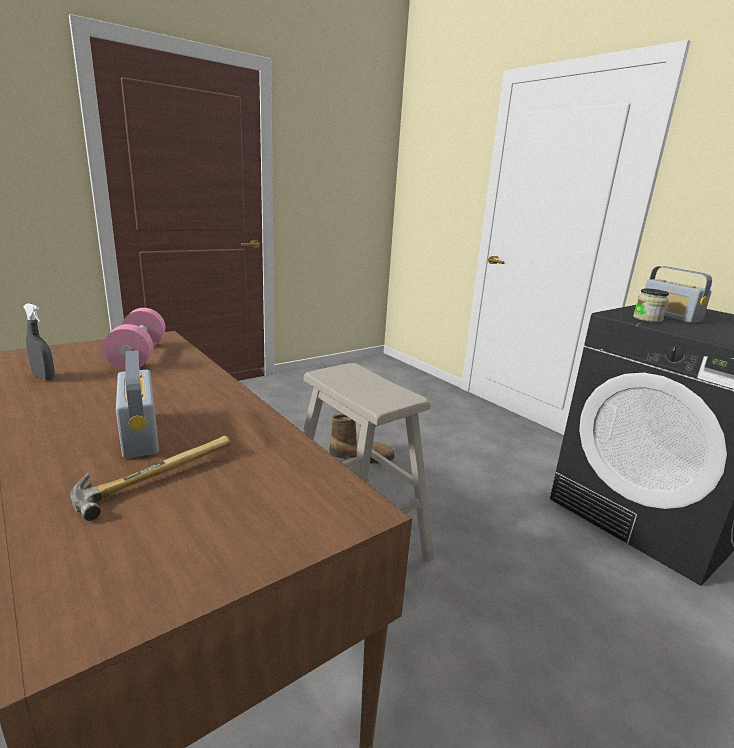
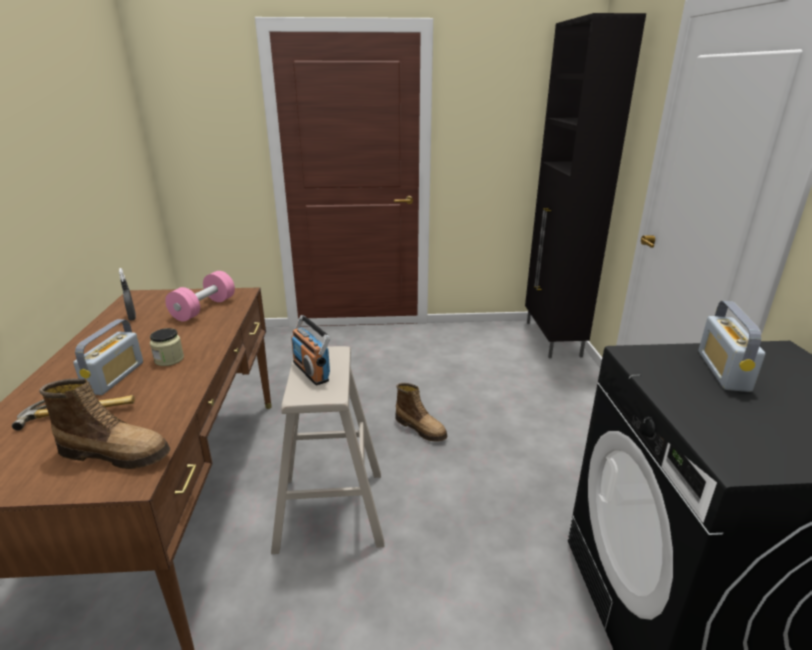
camera: 35 degrees right, 5 degrees up
(292, 495) = (117, 453): none -> boot
(355, 385) = (311, 371): none -> radio
(392, 368) = (552, 339): none -> black cabinet
(647, 319) = (667, 370): jar -> jar (169, 359)

